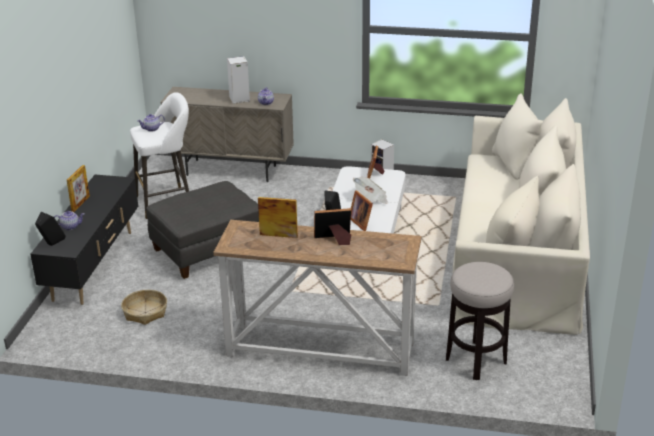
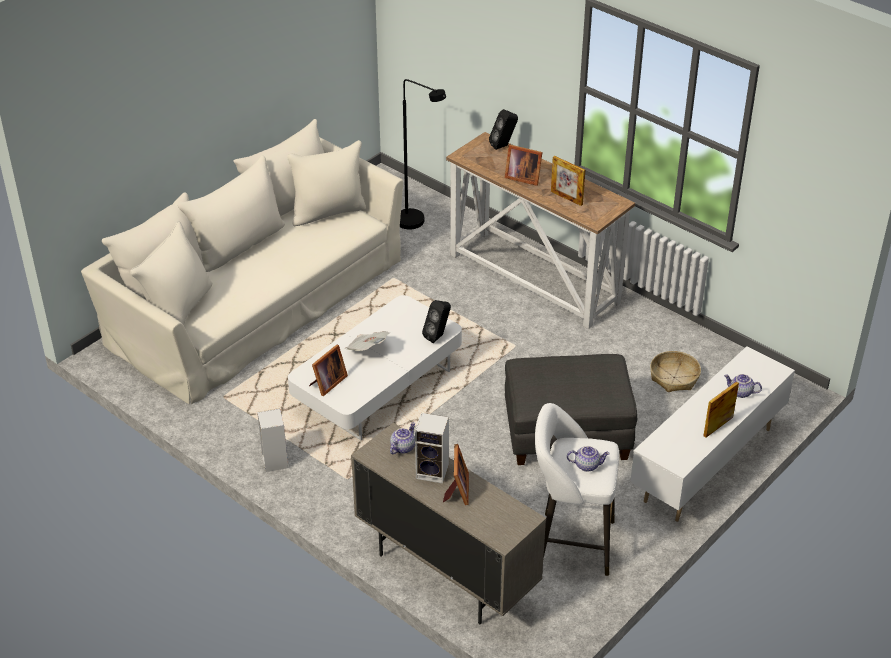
camera: 150 degrees left, 10 degrees up
(52, 245) = (768, 373): black speaker -> black speaker (503, 146)
(94, 265) = (706, 465): black tv stand -> white tv stand
(361, 222) = (408, 322): picture frame -> picture frame (457, 490)
(476, 361) = (417, 223): stool -> black floor lamp

